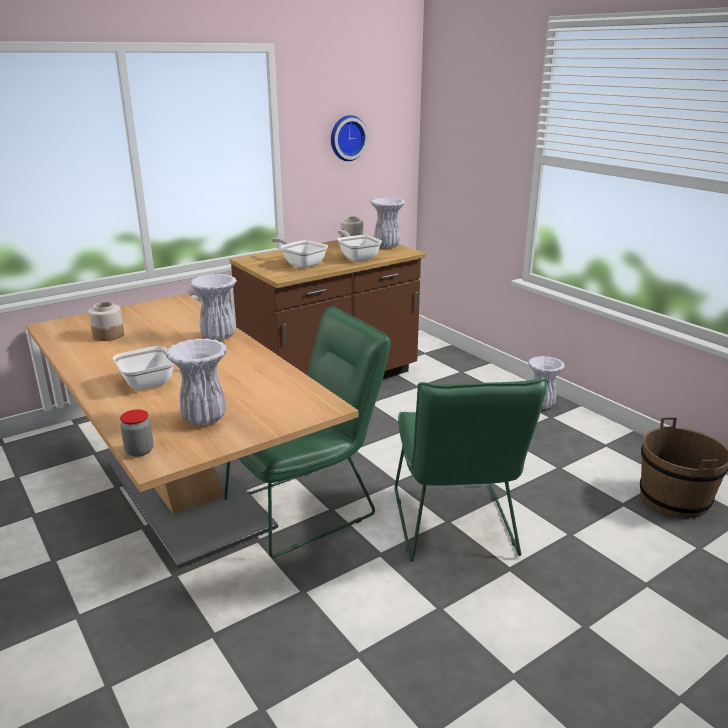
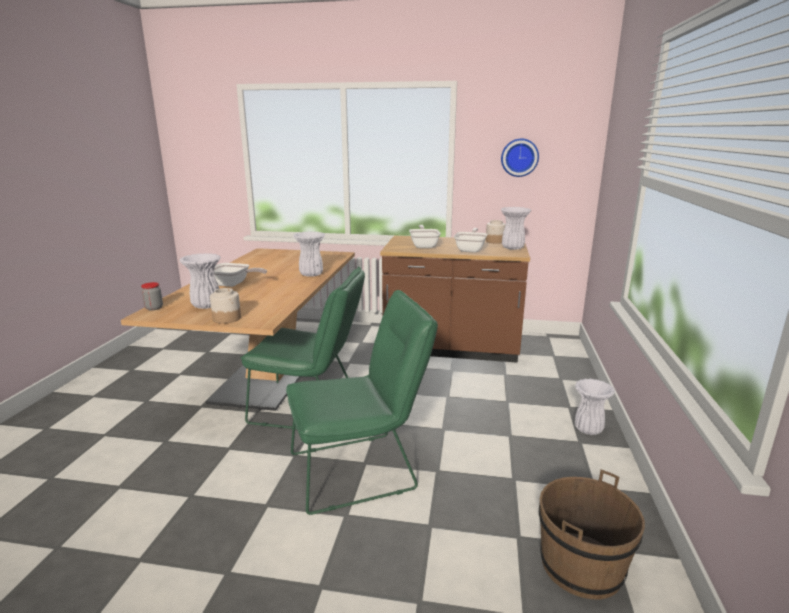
camera: 45 degrees right, 5 degrees down
(108, 335) = (271, 260): jar -> jar (227, 318)
(455, 528) = (361, 469): green chair -> green chair turned 150 degrees counterclockwise

